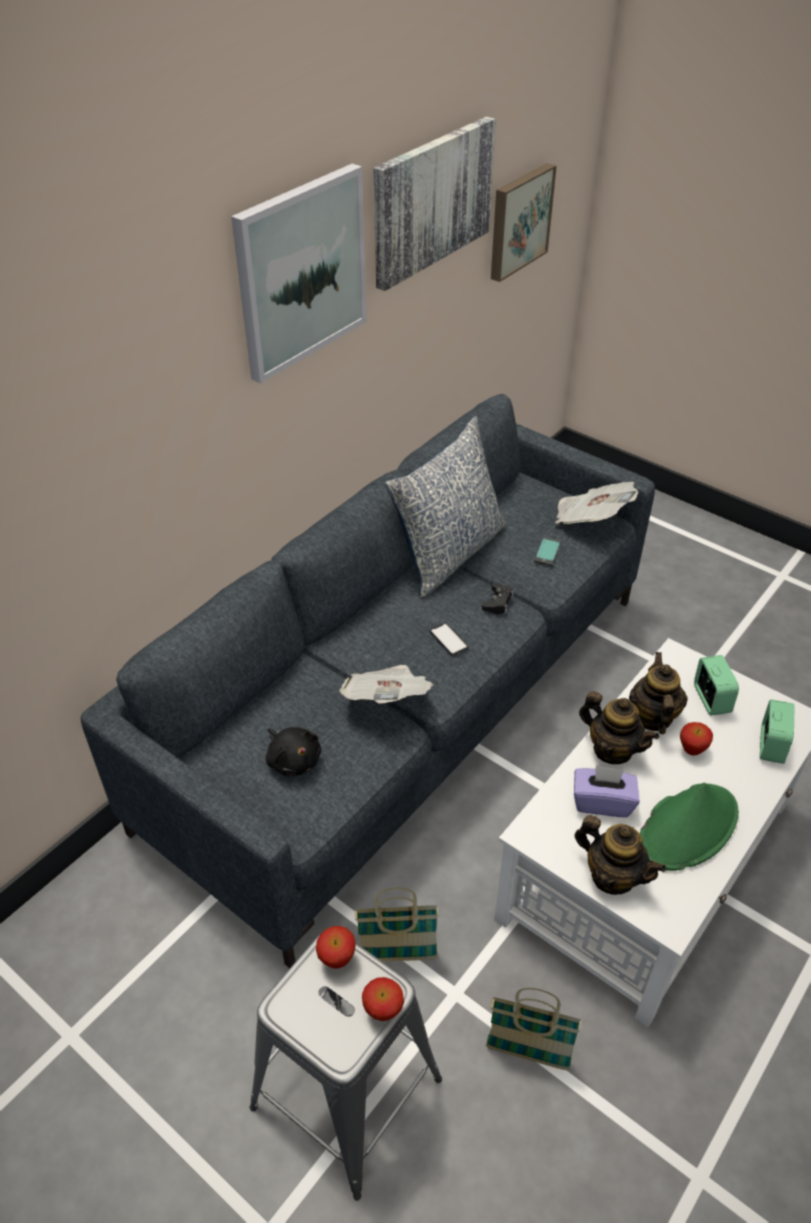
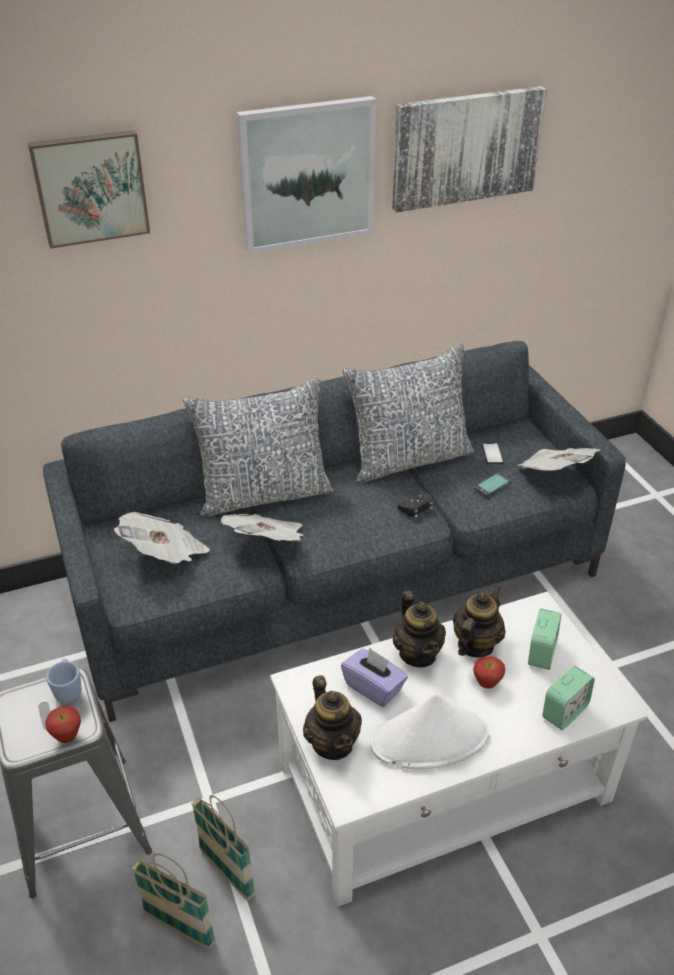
camera: 30 degrees right, 5 degrees down
(293, 760) = (165, 555): black plush toy -> newspaper
(337, 960) = (68, 689): apple -> blue mug
(338, 648) = (264, 493): none -> pillow
(397, 956) = (188, 752): basket -> basket (179, 927)
(448, 639) = (351, 519): phone -> phone (492, 454)
(518, 221) = (581, 191): picture -> picture (90, 187)
(688, 827) = (430, 739): green hat -> white hat

